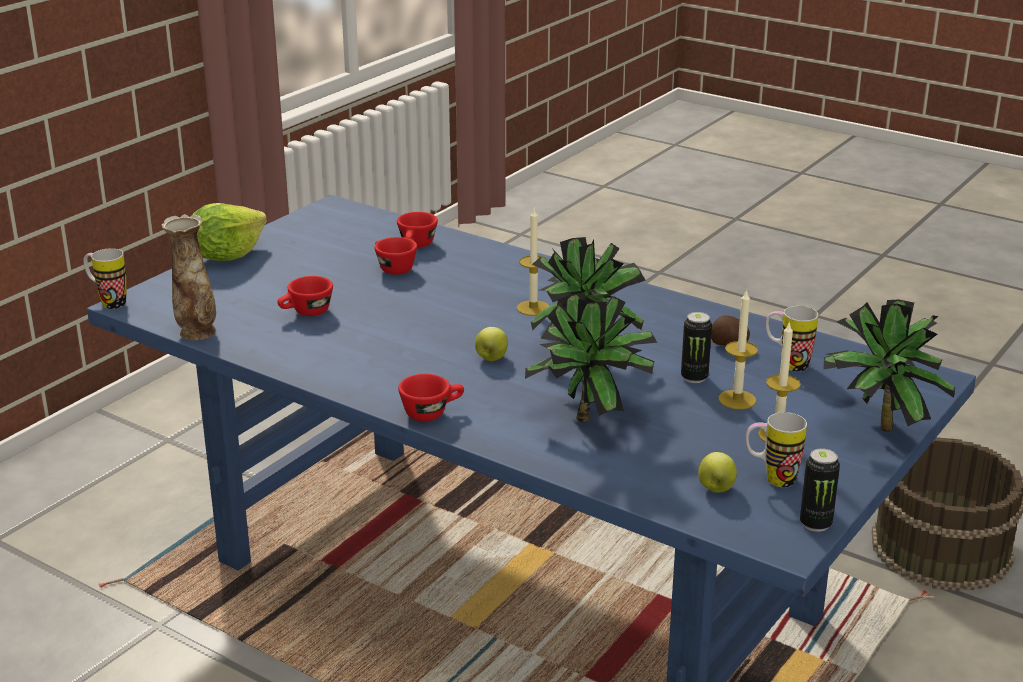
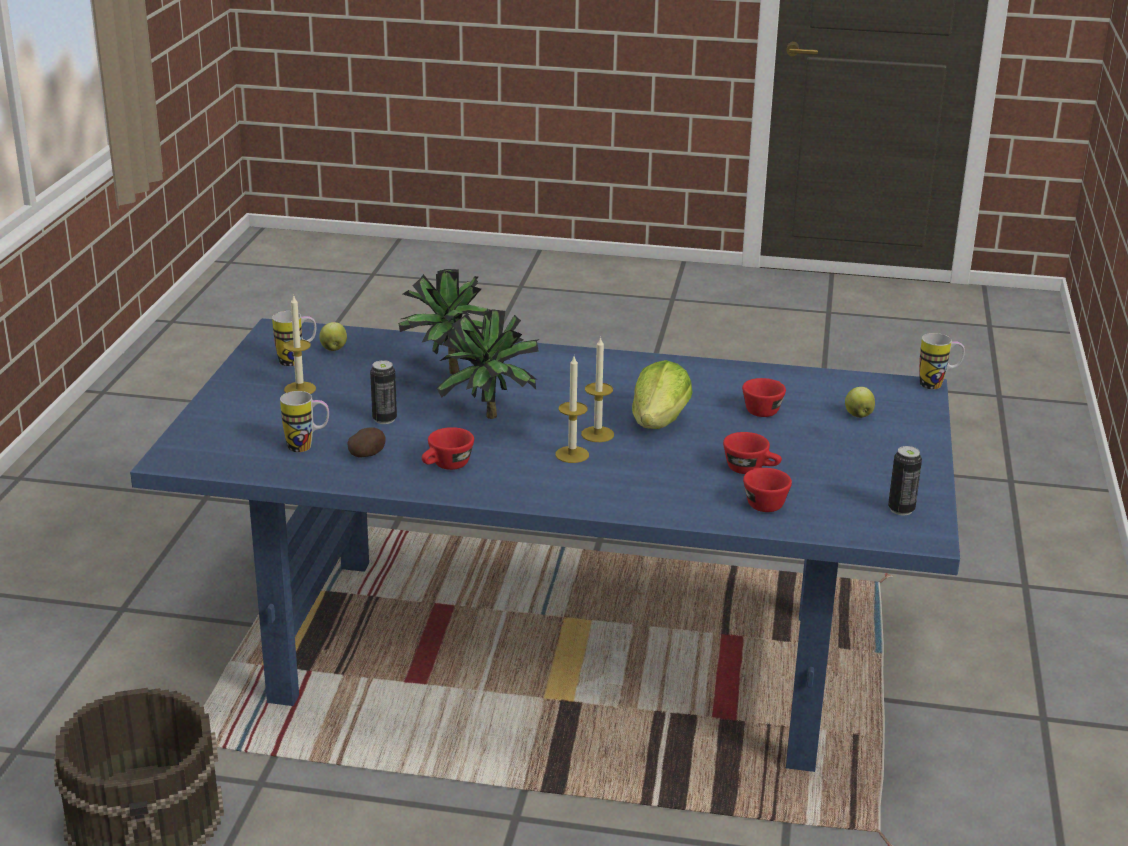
camera: 155 degrees right, 0 degrees up
(196, 332) = (824, 376): vase -> none
(226, 256) = (924, 448): lettuce -> lettuce (659, 422)
(432, 412) = (569, 357): red cup -> red cup (446, 466)
(491, 358) = (564, 402): apple -> apple (858, 415)
(737, 399) = (341, 408): candle -> candle (597, 434)
(815, 524) = (260, 342): can -> can (901, 509)
(876, 428) = (222, 408): potted plant -> none

